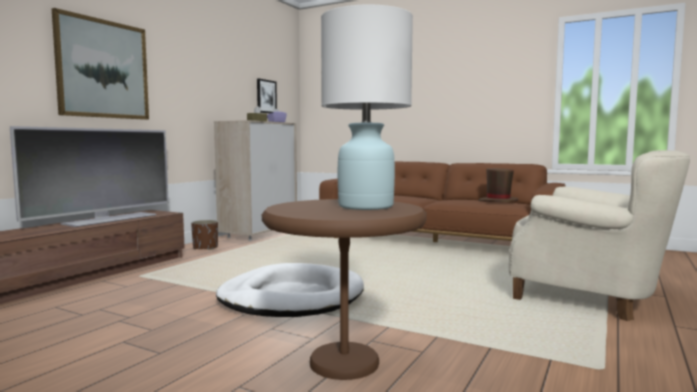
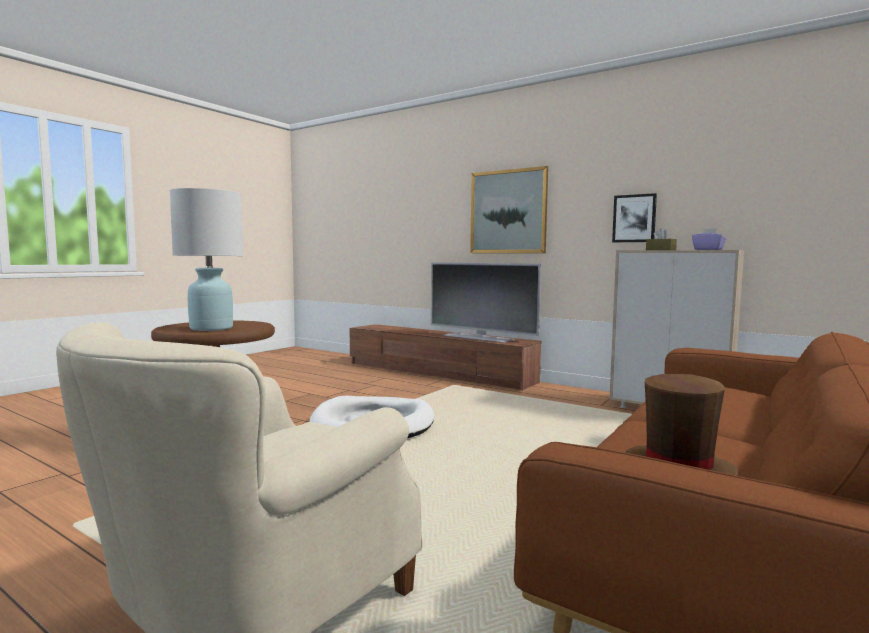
camera: 95 degrees right, 0 degrees up
(205, 248) = (566, 394): brown planter -> none
(266, 96) = (767, 206): picture -> picture (634, 218)

